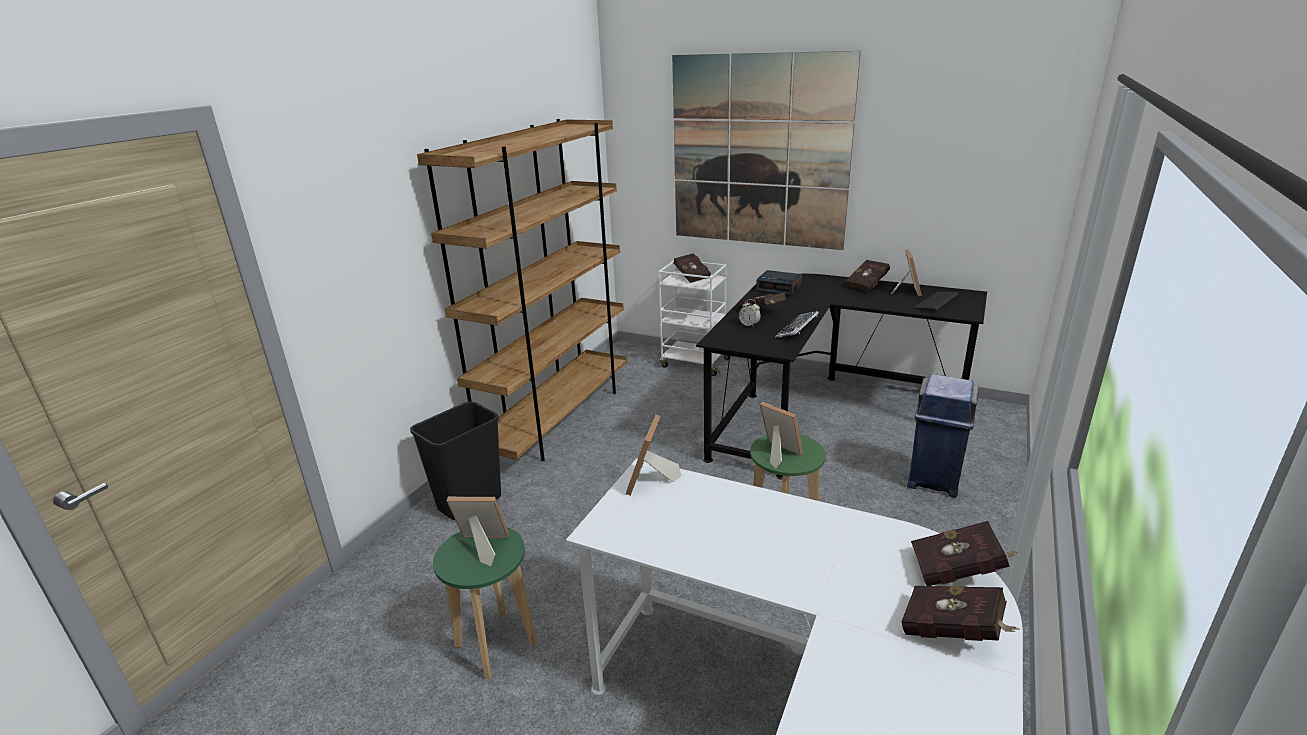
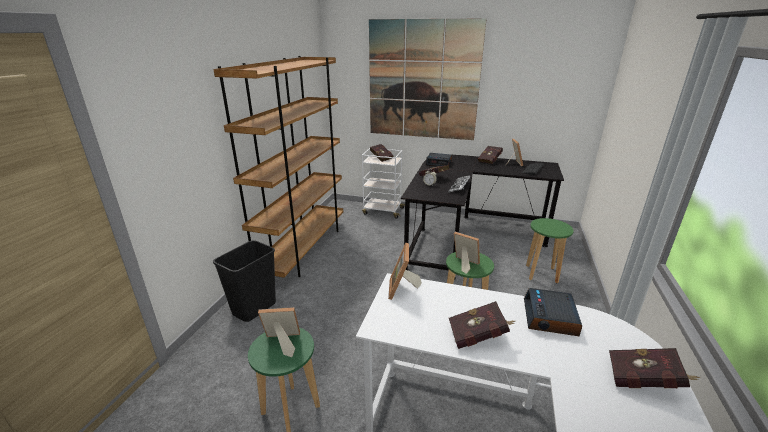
camera: 10 degrees left, 0 degrees up
(854, 537) = (550, 318): none -> alarm clock
(934, 479) = (541, 274): blue trash can -> green stool
(959, 572) = (626, 337): red book -> red book (479, 336)

